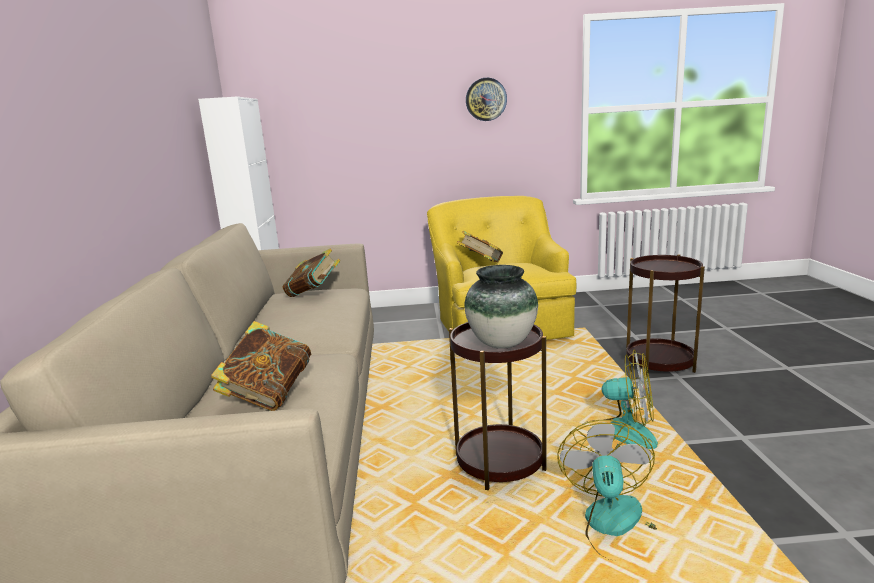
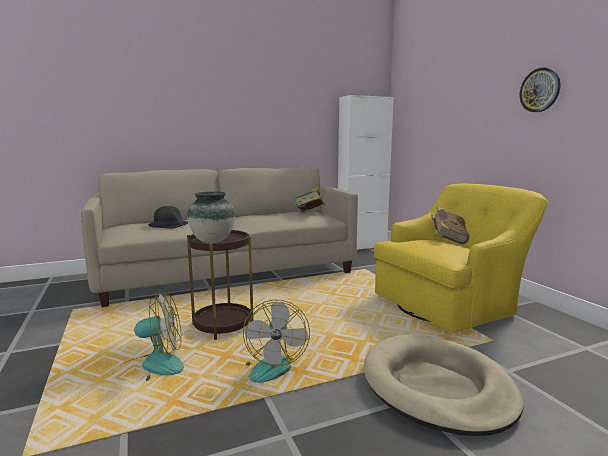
camera: 70 degrees right, 5 degrees down
(268, 396) = (168, 224): book -> black hat
(659, 363) = (437, 387): brown side table -> beige dog bed

